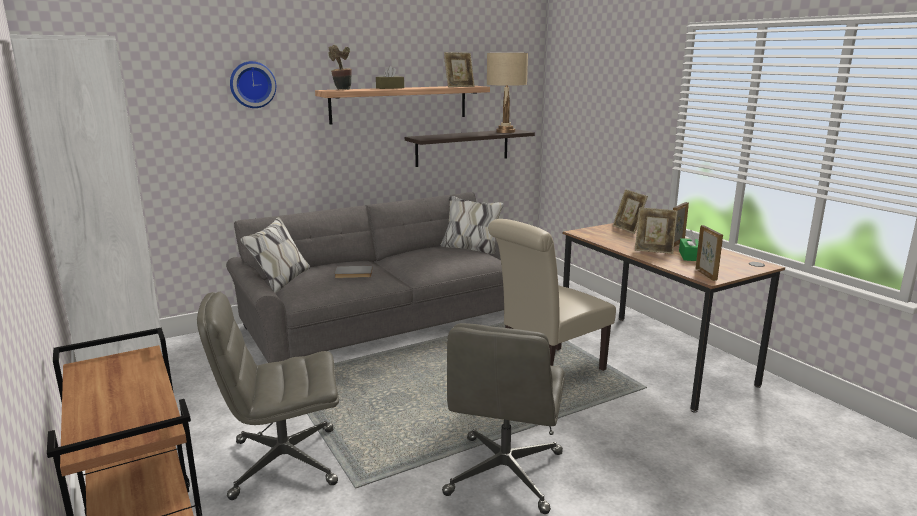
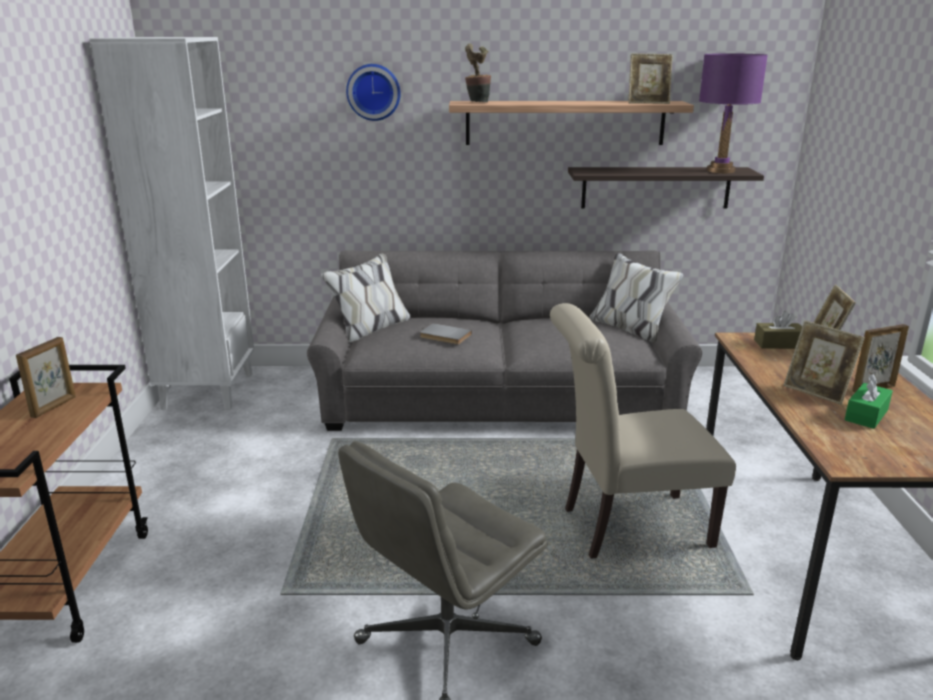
camera: 30 degrees right, 5 degrees up
(283, 463) = (244, 538): grey office chair -> none
(390, 88) = (547, 101): brown tissue box -> brown tissue box (778, 344)
(505, 131) = (720, 171): beige table lamp -> purple table lamp
(706, 274) = (849, 454): picture frame -> picture frame (54, 407)

